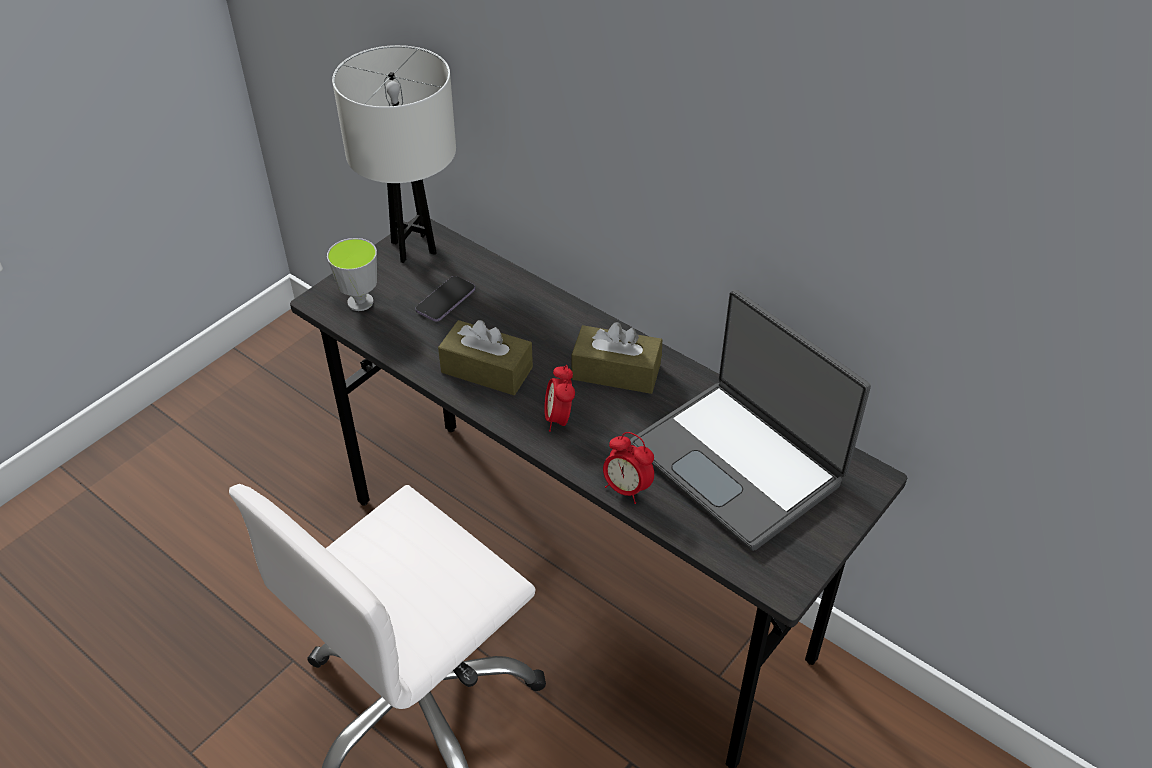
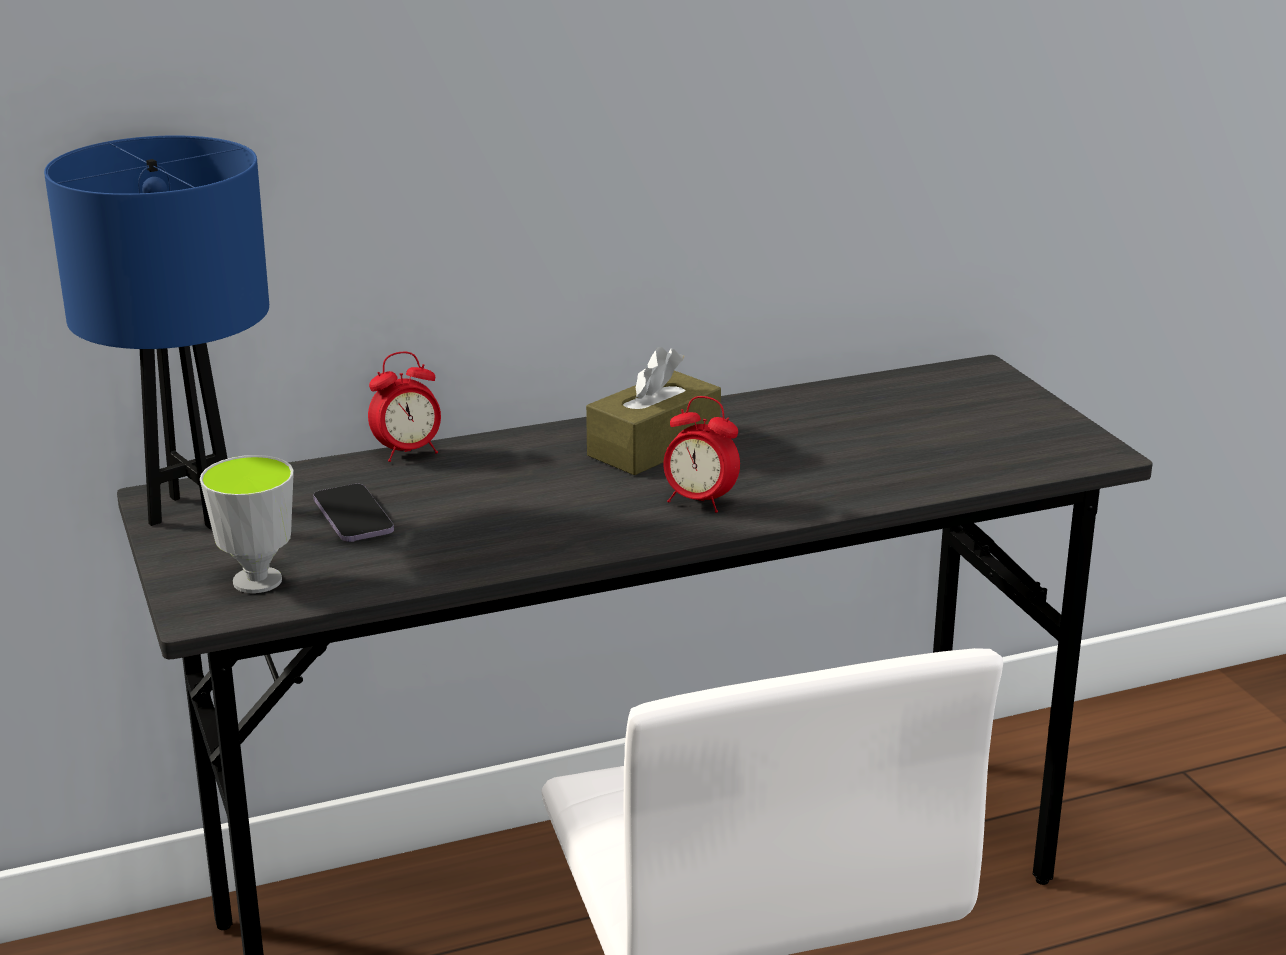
camera: 60 degrees left, 20 degrees down
(414, 247) = (192, 511): white table lamp -> blue table lamp
(487, 370) = (543, 524): brown tissue box -> none
(626, 489) = (869, 494): alarm clock -> alarm clock (408, 452)
(739, 463) = (890, 423): laptop -> none

